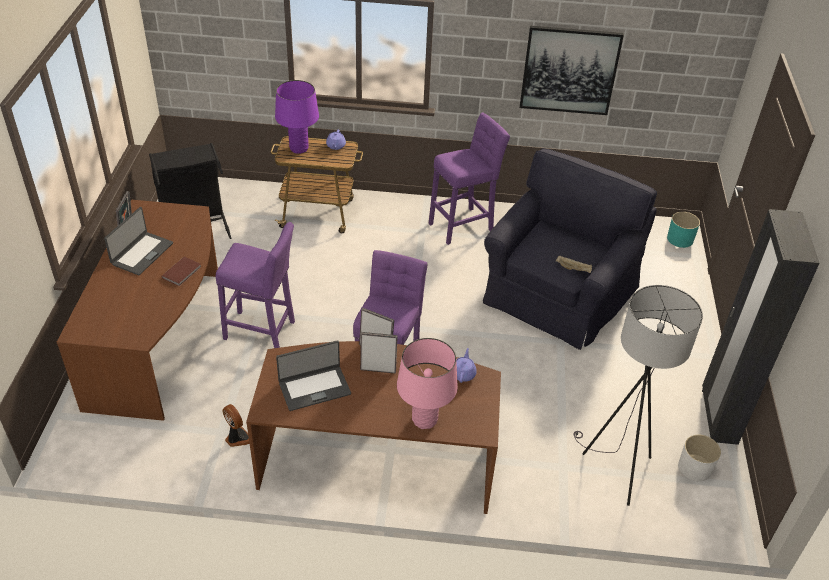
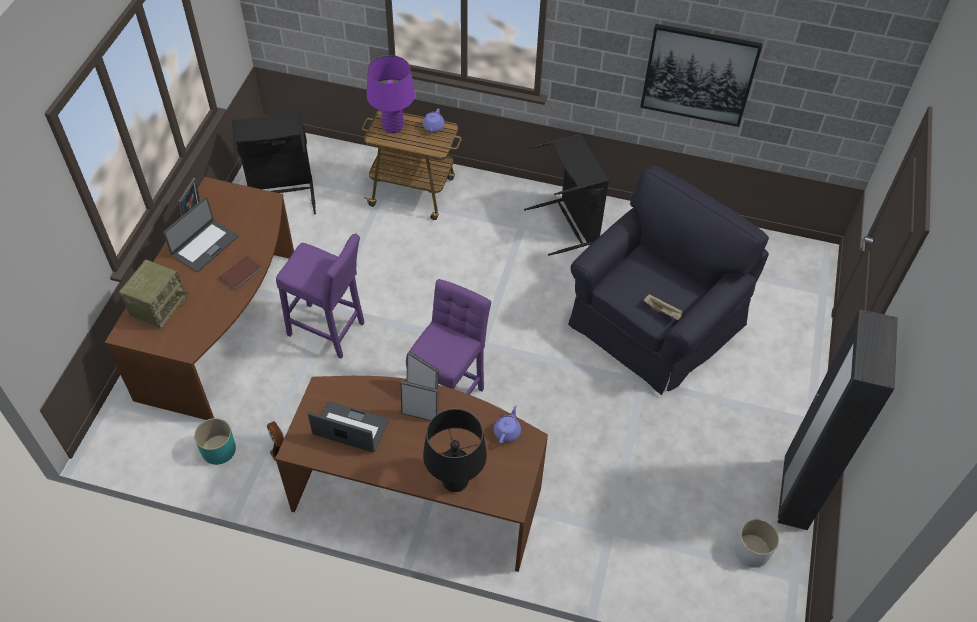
camera: 10 degrees right, 10 degrees up
(106, 307) = (158, 306): none -> radio
(314, 388) = (350, 428): laptop -> laptop turned 150 degrees counterclockwise
(424, 420) = (455, 481): pink table lamp -> black table lamp
(463, 225) = (569, 224): purple stool -> black laundry basket
(614, 469) = (664, 541): grey floor lamp -> none
(680, 239) = (810, 267): turquoise planter -> turquoise planter (219, 449)

